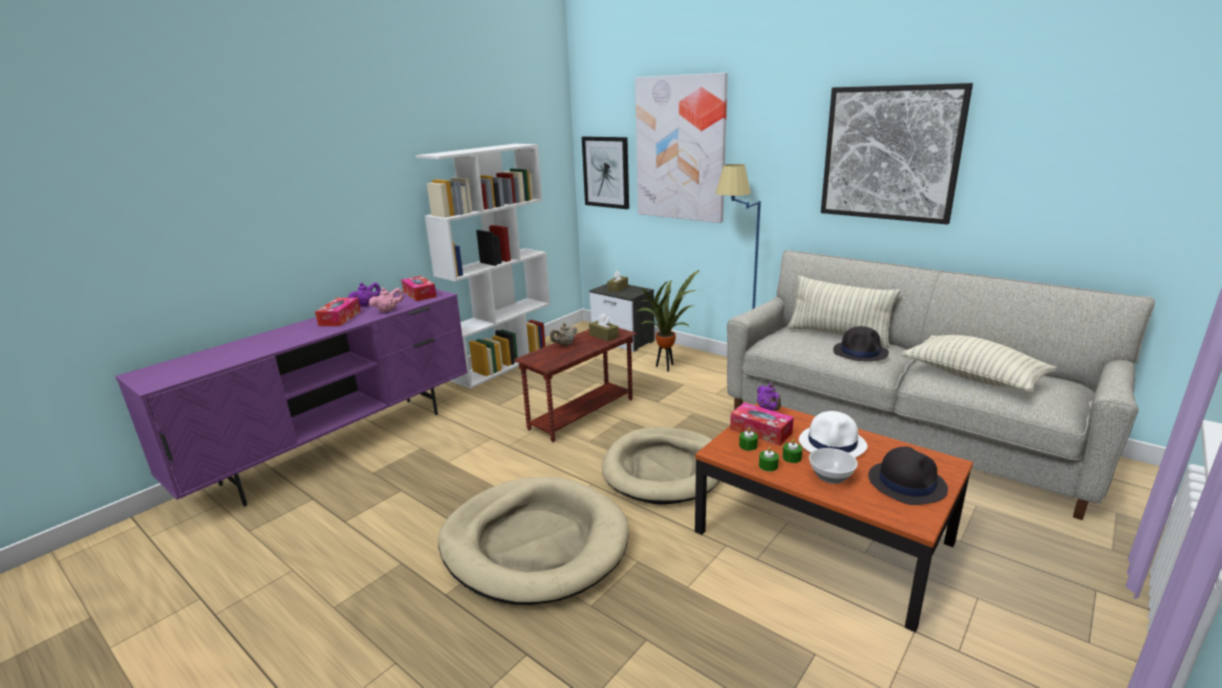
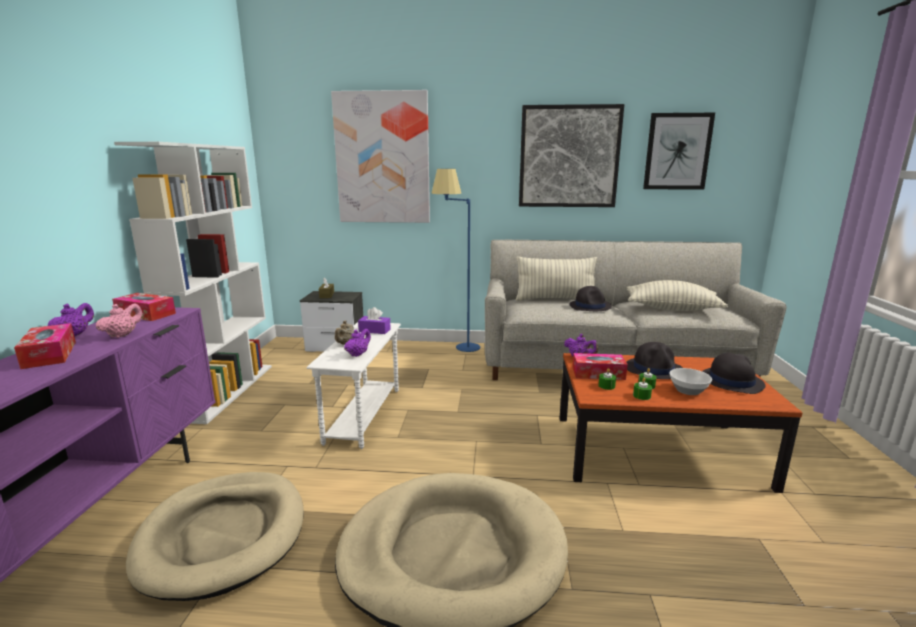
camera: 35 degrees left, 5 degrees down
(562, 357) = (358, 354): none -> purple teapot
(581, 414) = (363, 415): brown side table -> white side table
(604, 336) = (374, 330): brown tissue box -> purple tissue box
(606, 172) = (298, 184): picture -> picture (677, 152)
(663, 469) = (490, 440): beige dog bed -> beige dog bed (223, 535)
(667, 367) = (399, 359): potted plant -> none
(832, 444) = (654, 369): white hat -> black hat

